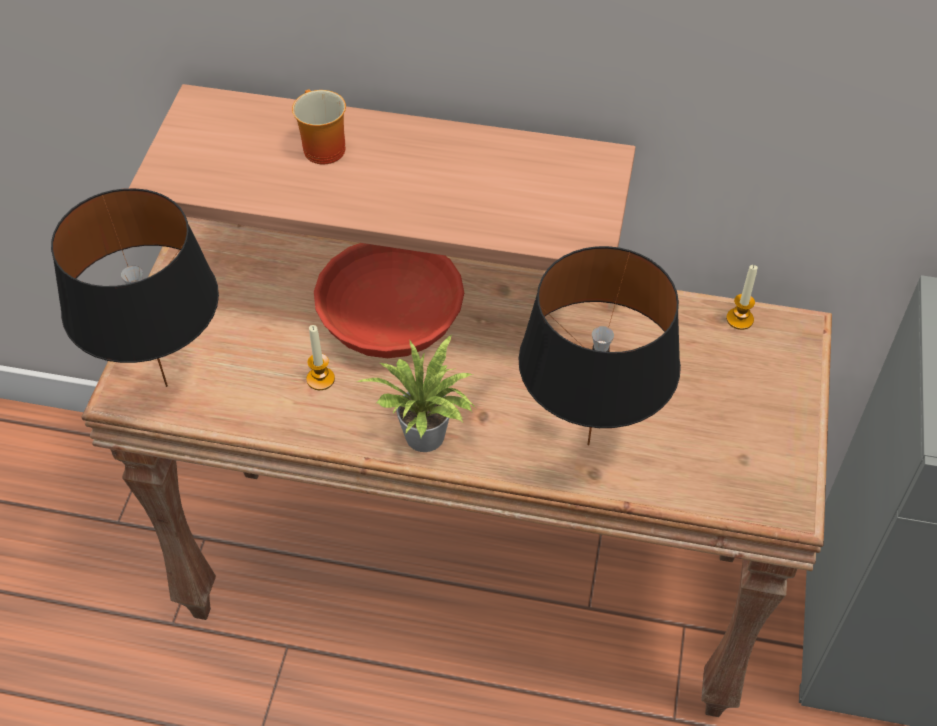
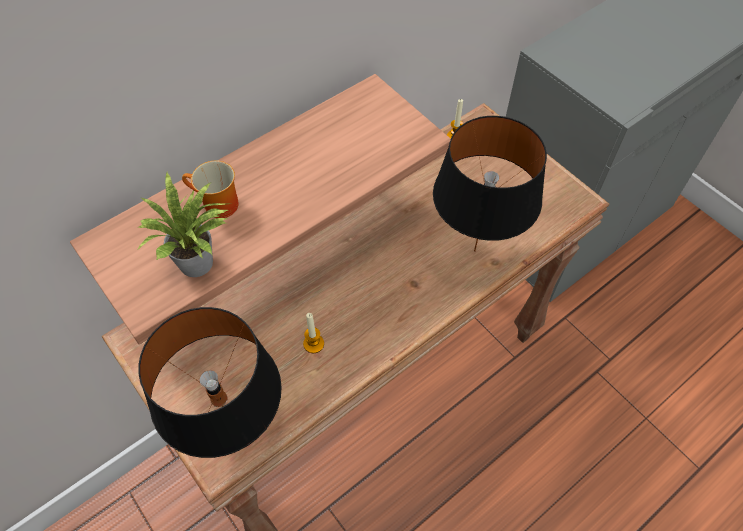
camera: 50 degrees left, 5 degrees up
(390, 318) = (305, 279): red bowl -> none
(426, 440) = (406, 321): potted plant -> potted plant (200, 264)

